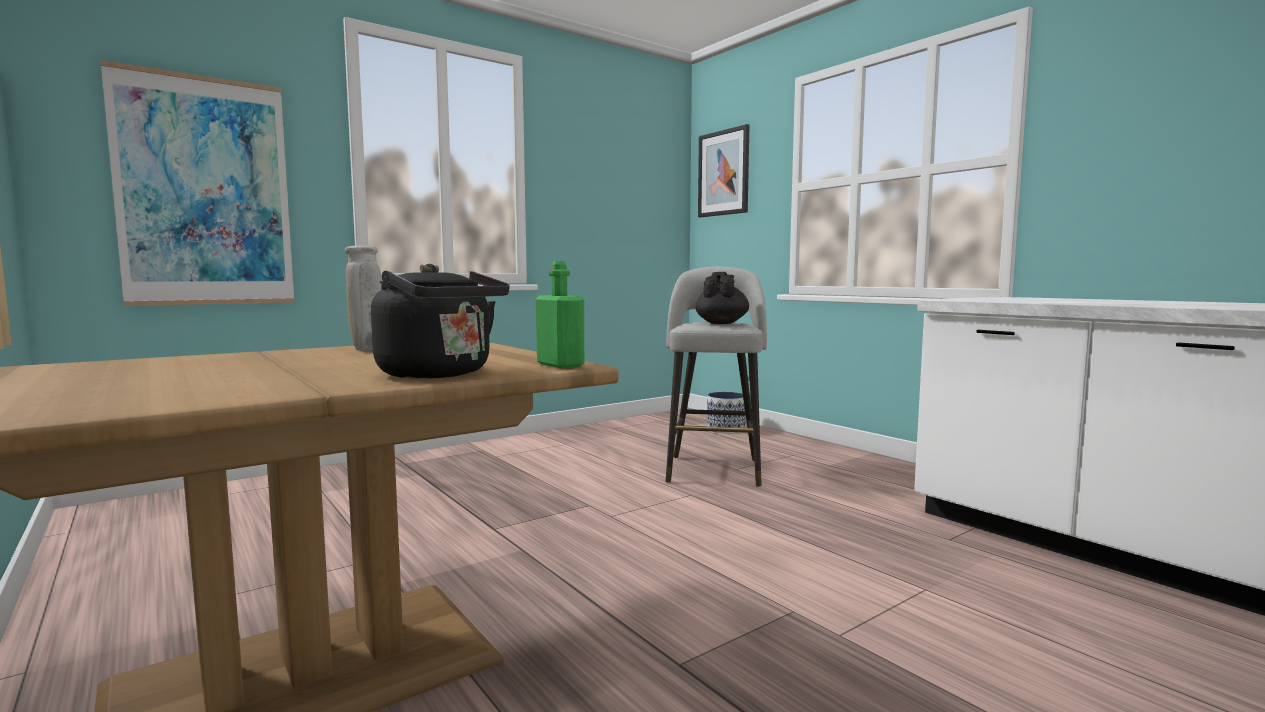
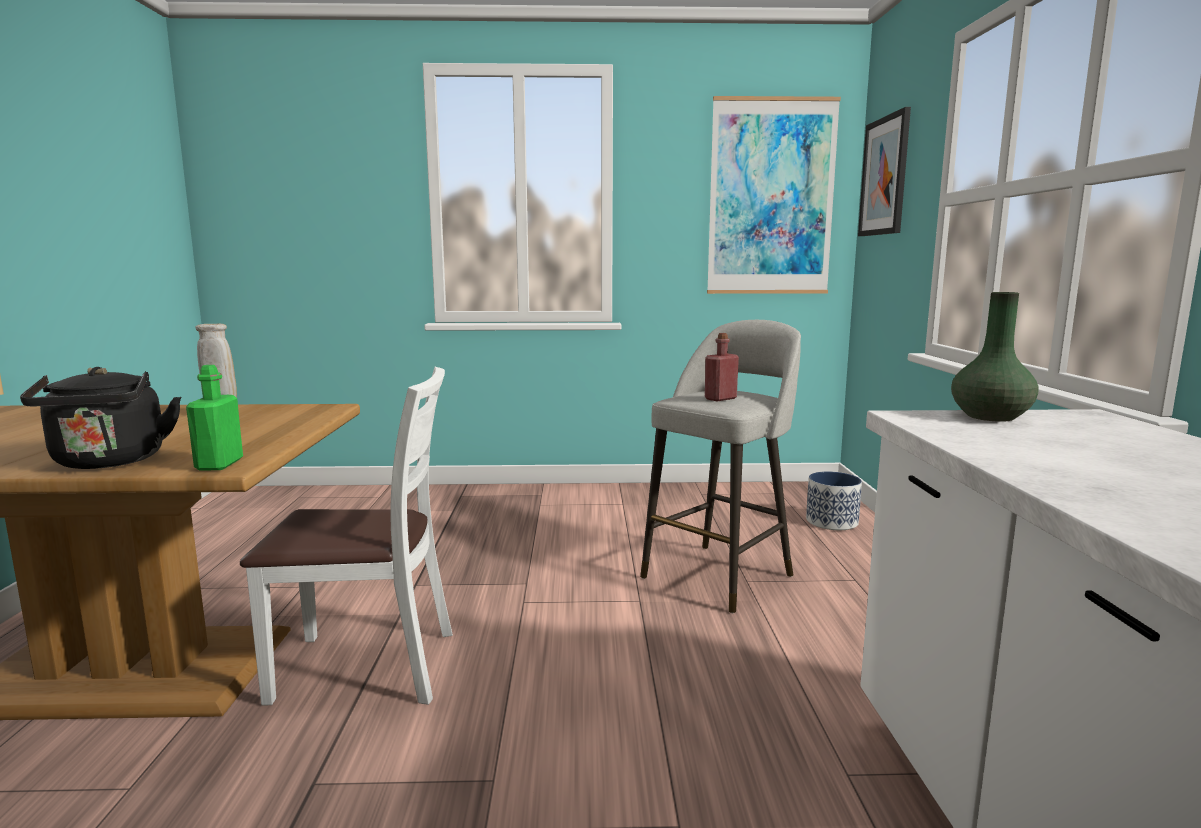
camera: 35 degrees right, 5 degrees up
(205, 192) = (312, 243): picture -> picture (771, 198)
(568, 588) = (368, 667): none -> white chair
(721, 323) = (720, 398): black teapot -> red bottle
(976, 298) = (990, 417): none -> green vase

